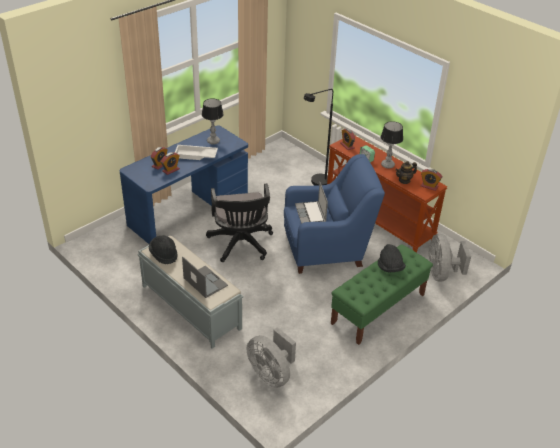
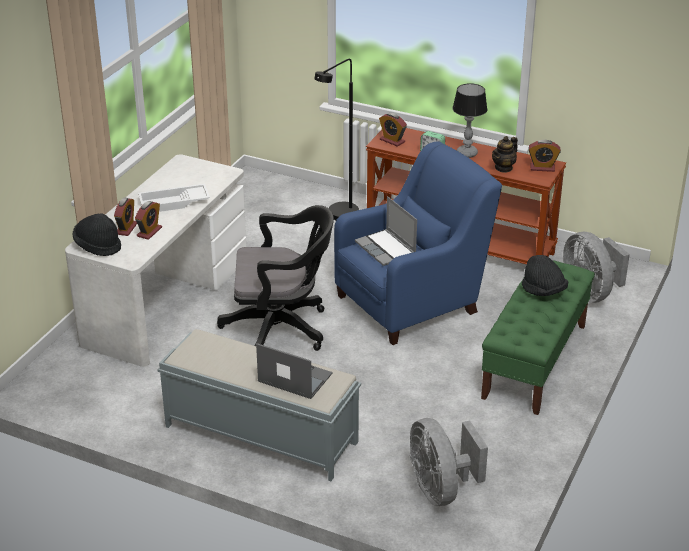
camera: 20 degrees left, 5 degrees down
(164, 255) = (204, 358): black hat -> black hat (98, 246)
(188, 210) = (166, 300): blue desk -> white desk
(213, 141) = (187, 177): table lamp -> none
(241, 245) = (281, 329): black office chair -> black office chair turned 60 degrees counterclockwise
(271, 374) = (441, 489): grey fan -> grey fan turned 45 degrees clockwise

